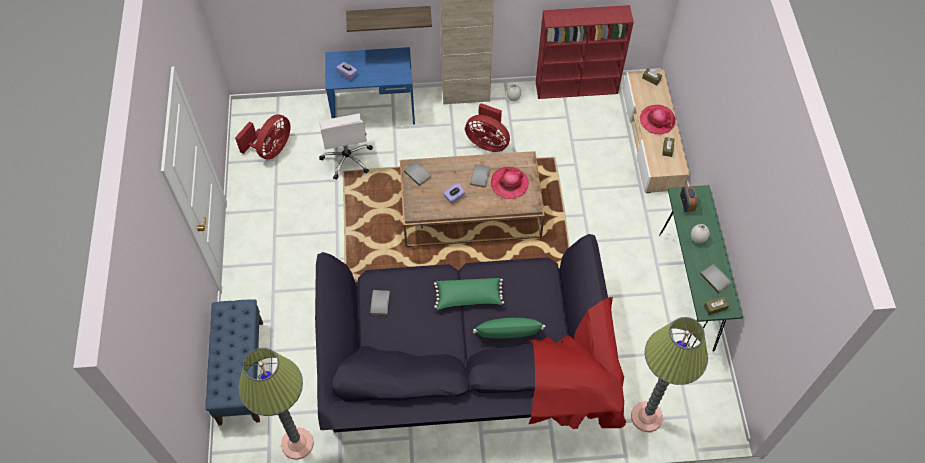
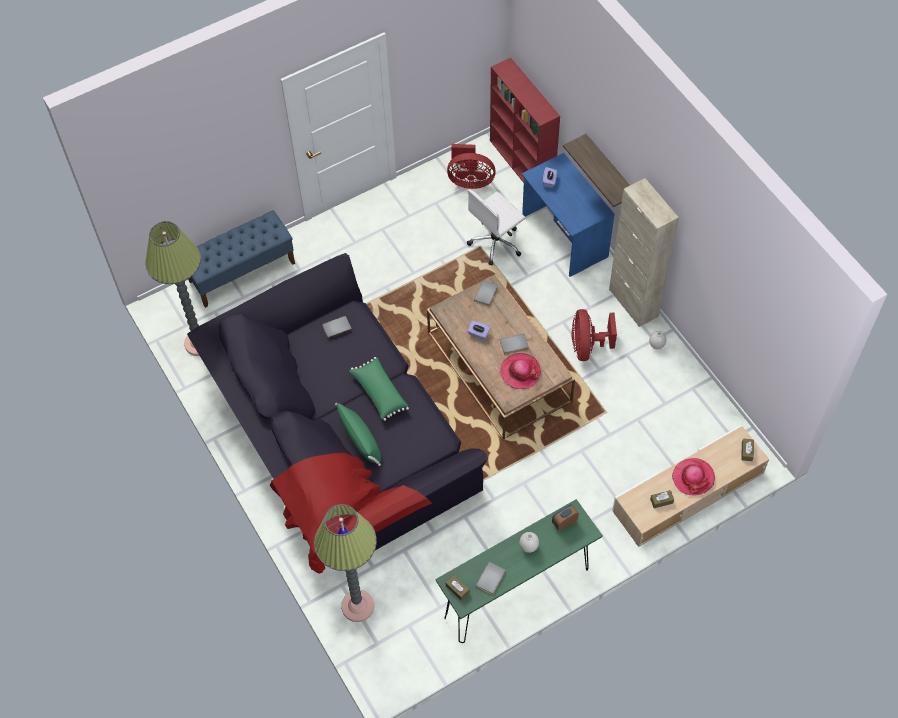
camera: 65 degrees right, 0 degrees up
(577, 88) = (709, 397): red bookcase -> red bookcase (522, 164)

